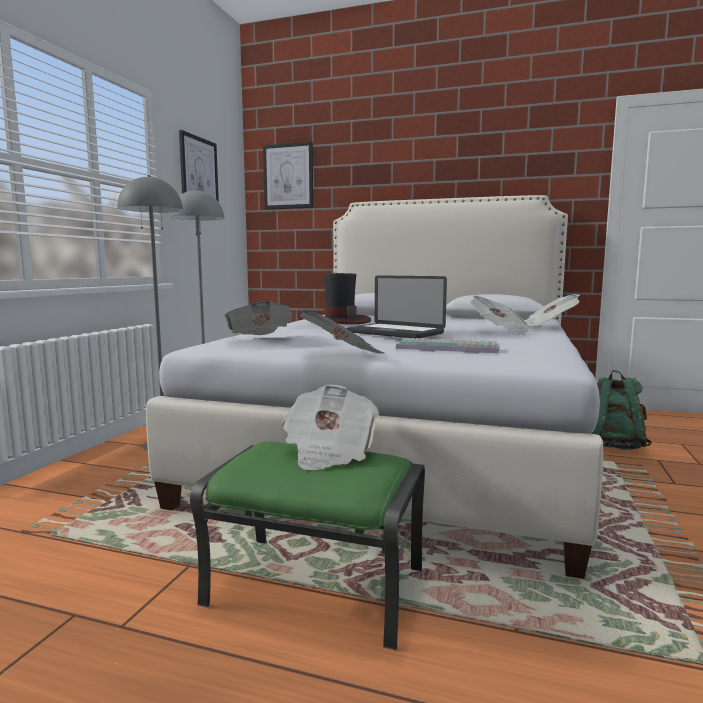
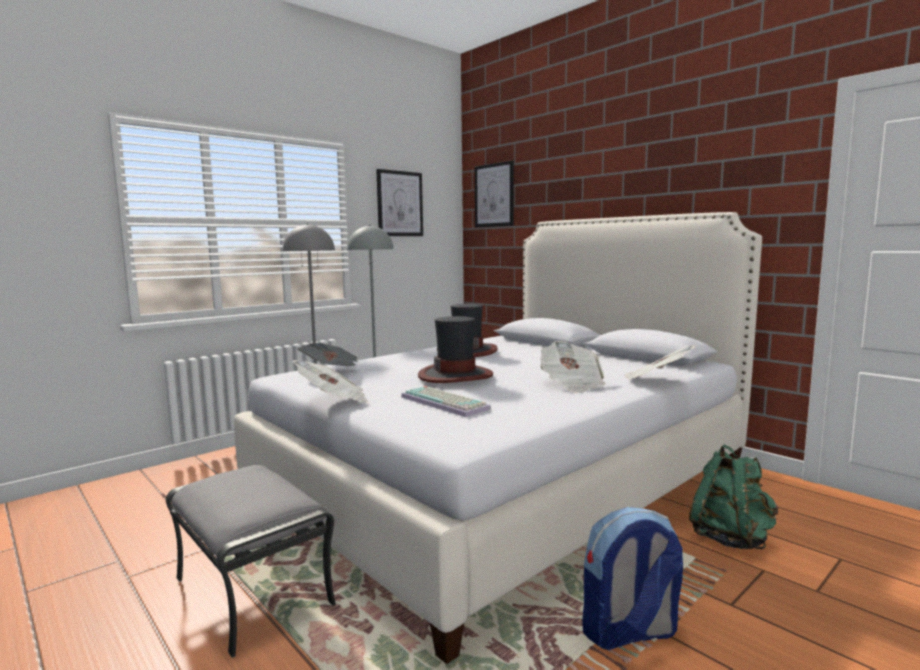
camera: 30 degrees right, 0 degrees up
(318, 586) = (255, 591): green ottoman -> grey ottoman
(329, 452) = (266, 485): newspaper -> none
(395, 333) = (455, 375): laptop -> hat
(653, 517) = (629, 633): none -> backpack

